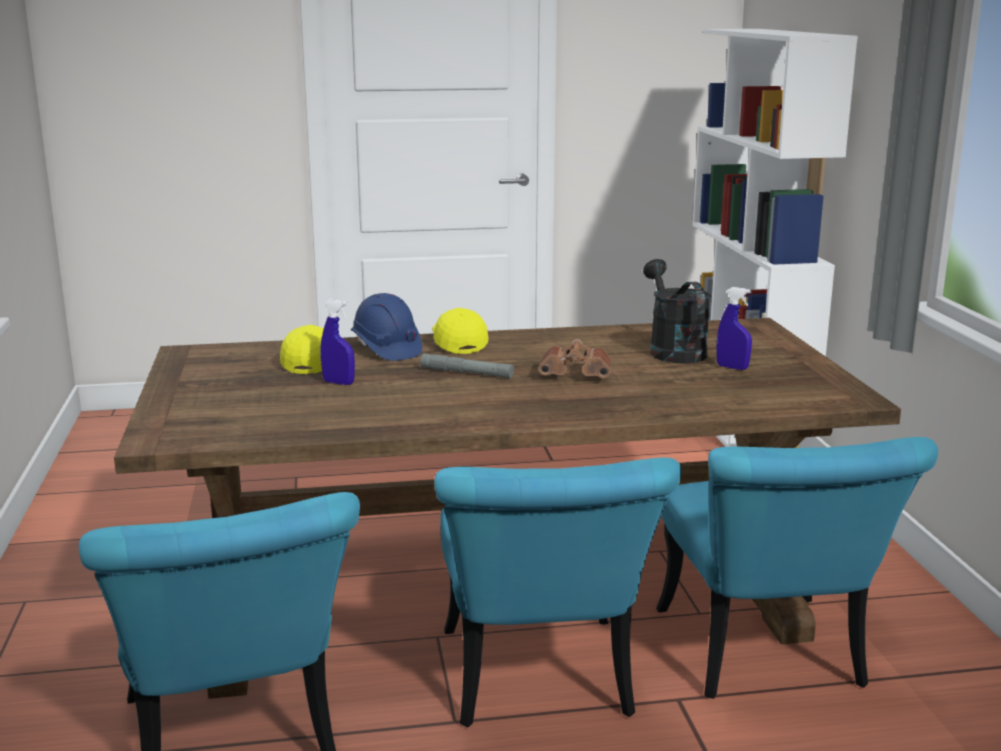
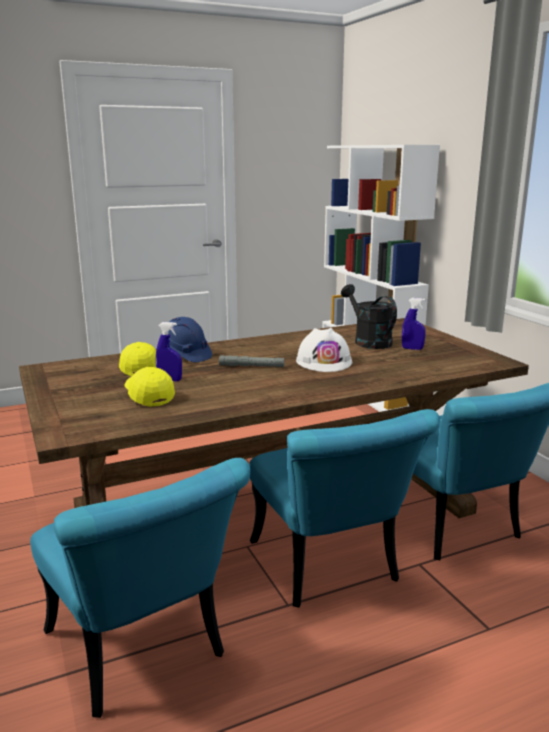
camera: 15 degrees left, 0 degrees up
(458, 343) = (230, 347): yellow cap -> yellow cap (148, 396)
(577, 375) = (324, 362): brown binoculars -> white hard hat

